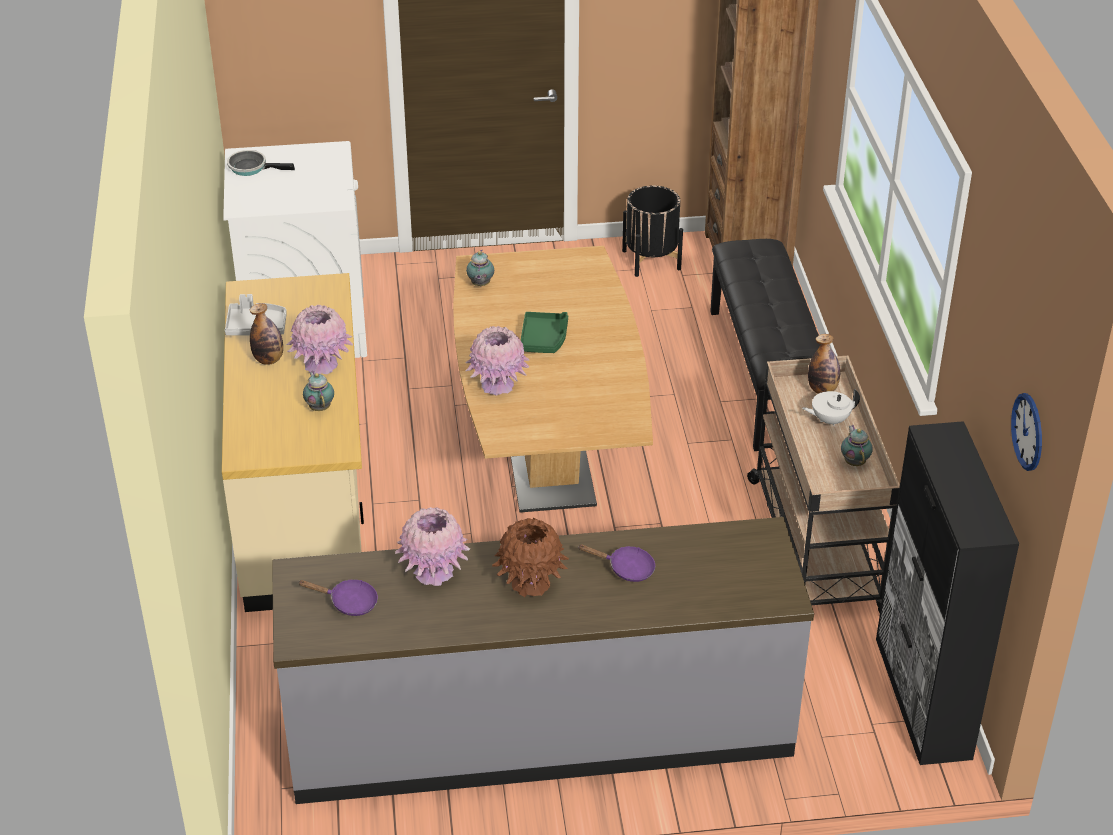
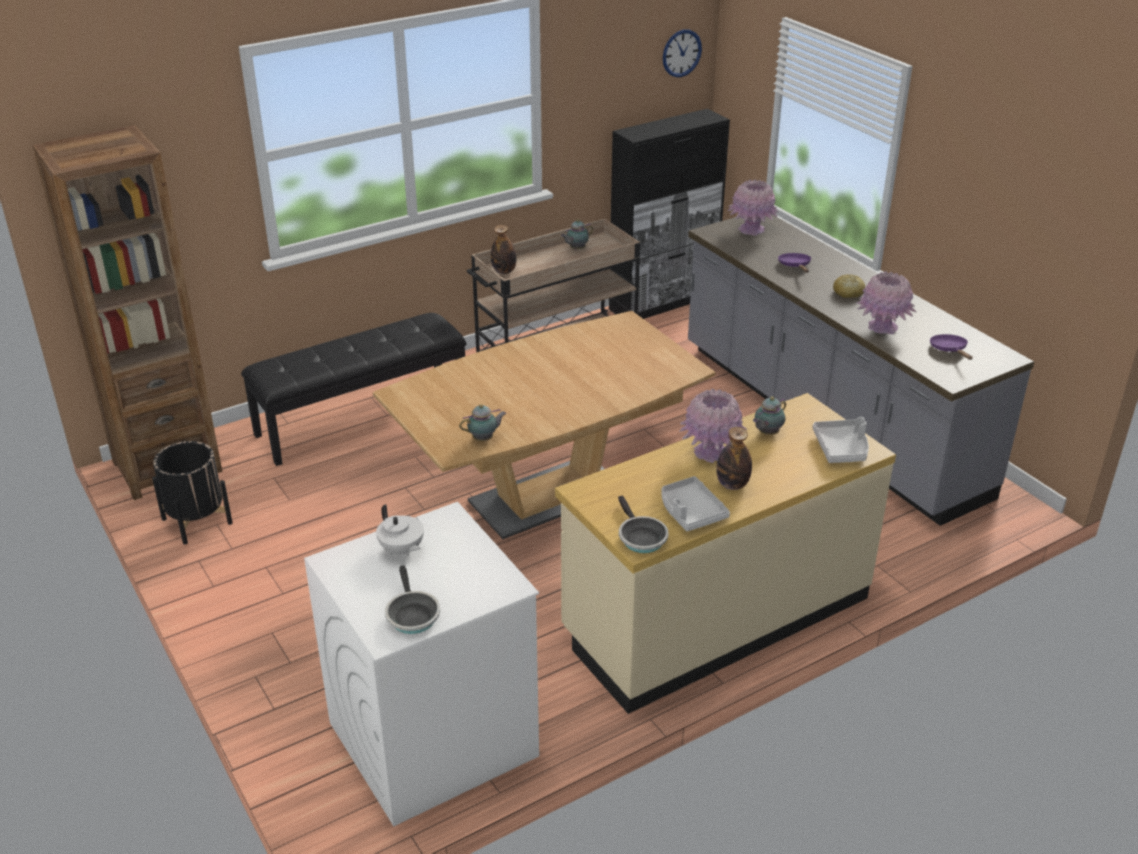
camera: 115 degrees left, 5 degrees down
(251, 293) = (640, 537): none -> frying pan
(258, 441) = (842, 448): none -> grey tray
(497, 385) = (625, 389): pink vase -> pink vase (751, 230)
(530, 583) = (848, 292): brown vase -> bread
(544, 339) = (543, 384): green tray -> none
(829, 420) = (538, 263): white teapot -> white teapot (401, 550)

